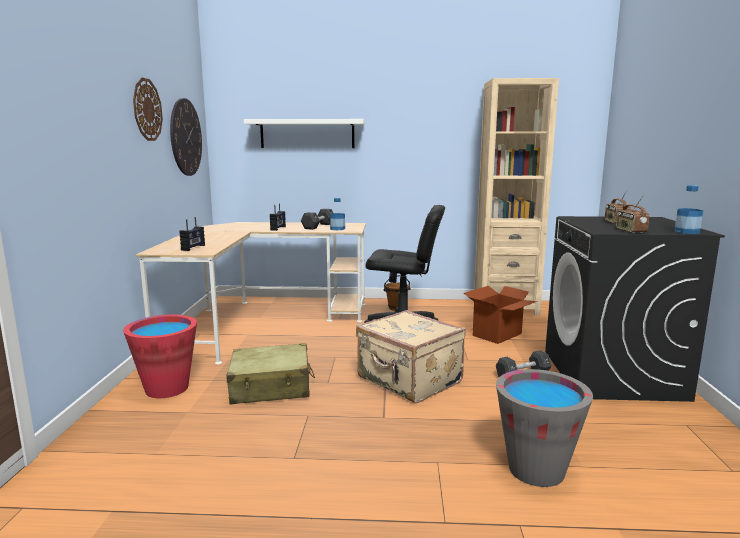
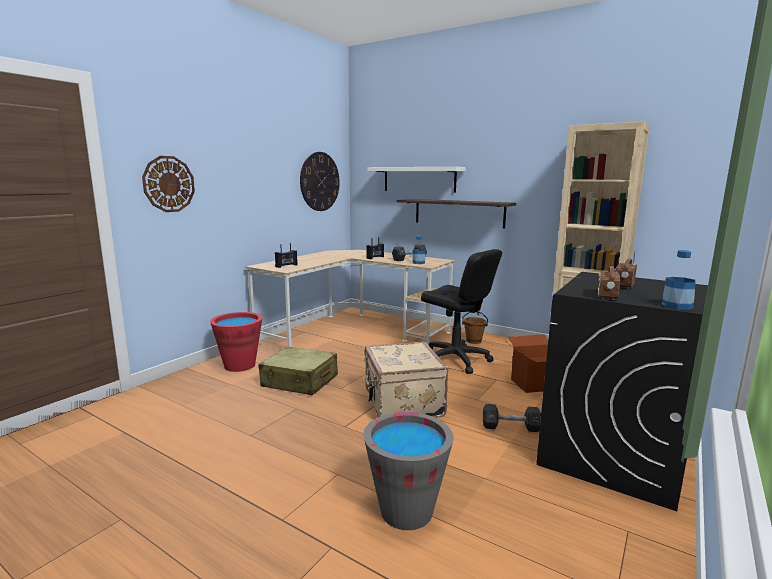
camera: 30 degrees right, 0 degrees up
(147, 110) = (273, 162): wall clock -> wall clock (169, 184)
(359, 170) = (458, 213): none -> shelf

